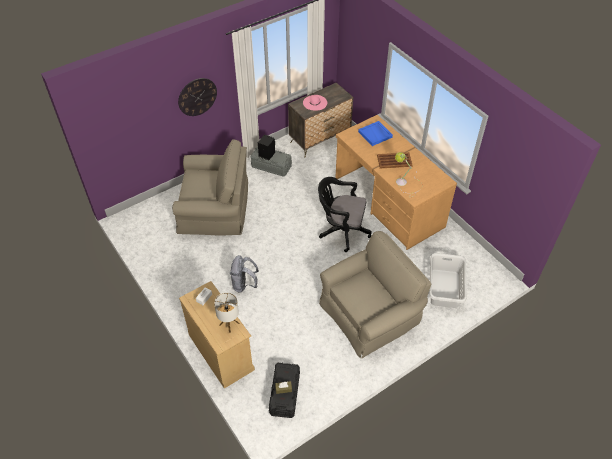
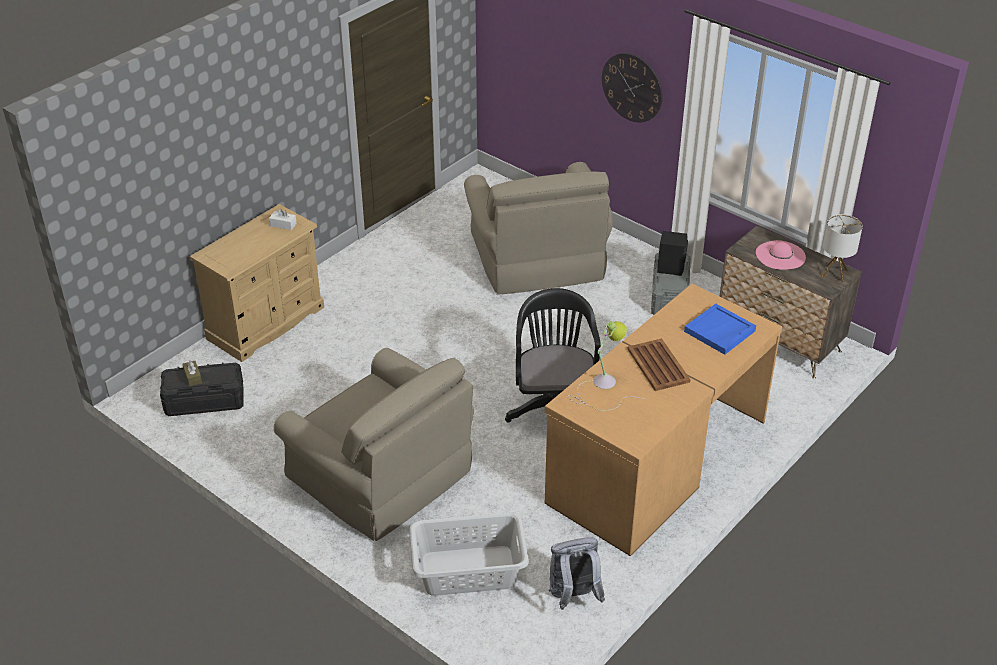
camera: 75 degrees right, 10 degrees down
(229, 324) = (242, 255): table lamp -> table lamp (834, 274)
(244, 284) = (395, 319): grey backpack -> grey backpack (573, 596)

